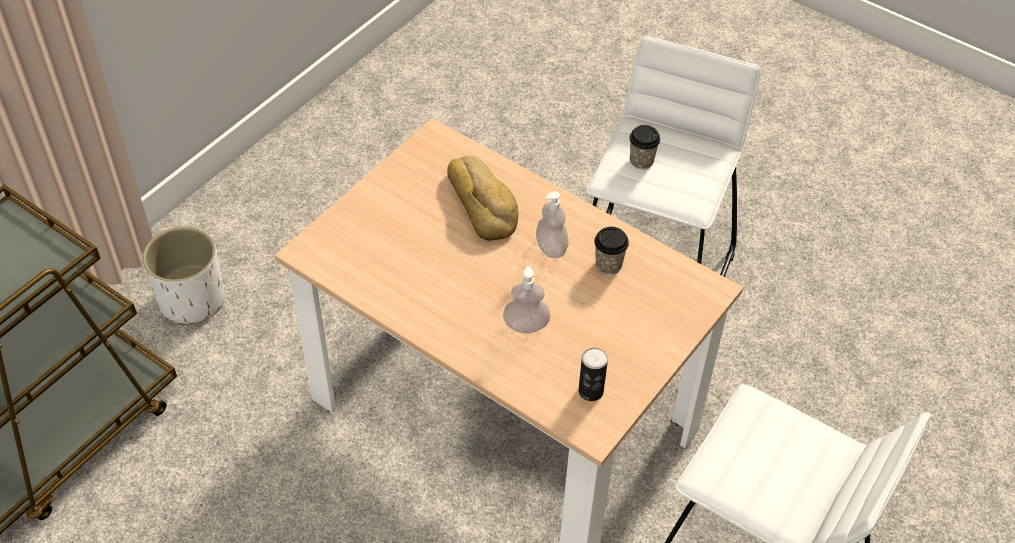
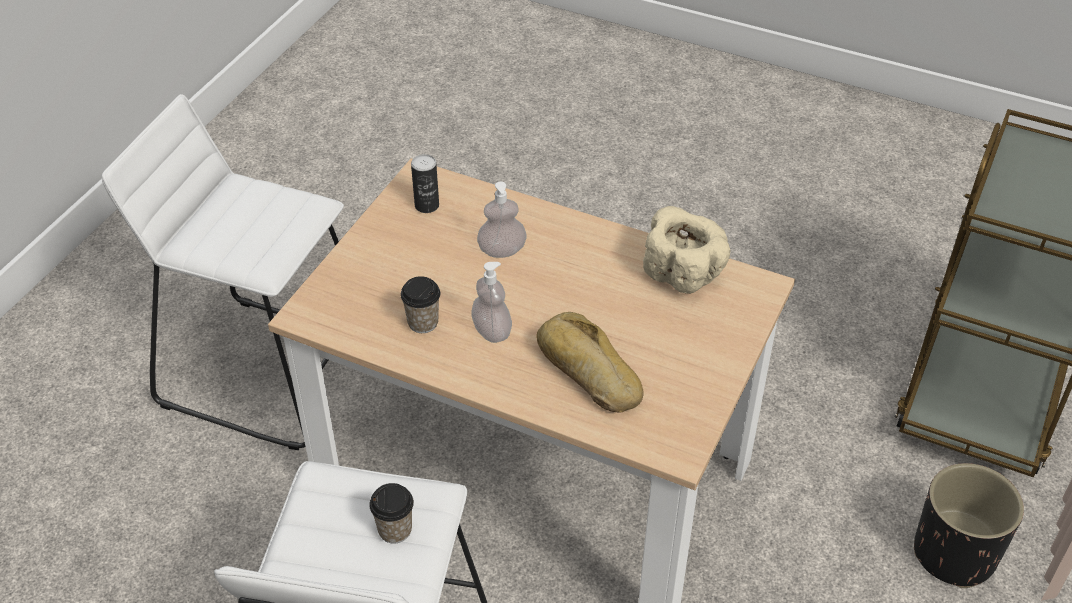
camera: 170 degrees right, 5 degrees down
(192, 300) = (953, 554): white planter -> black planter
(369, 275) = (683, 273): none -> beige bowl

